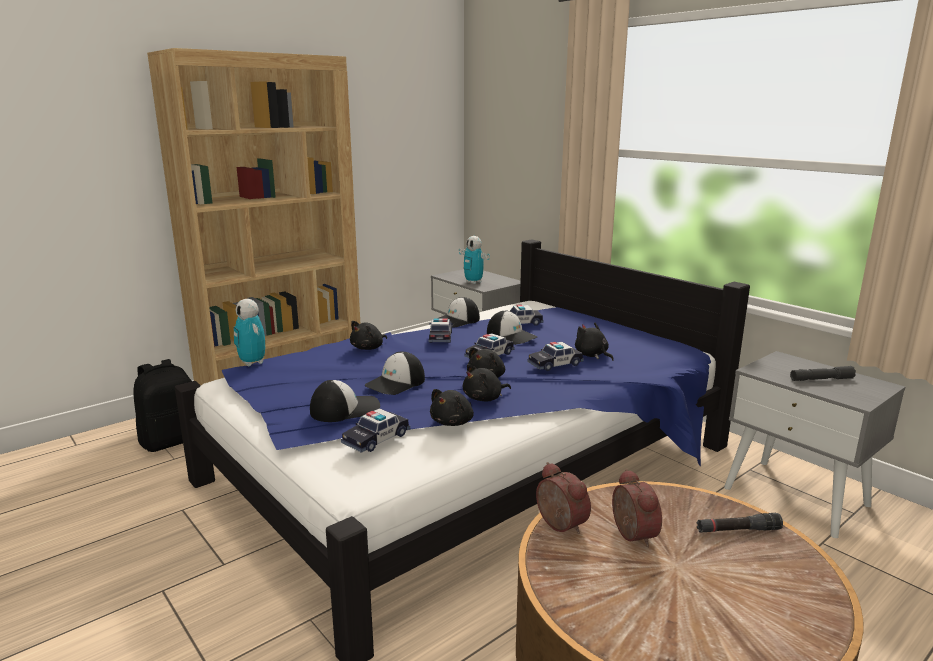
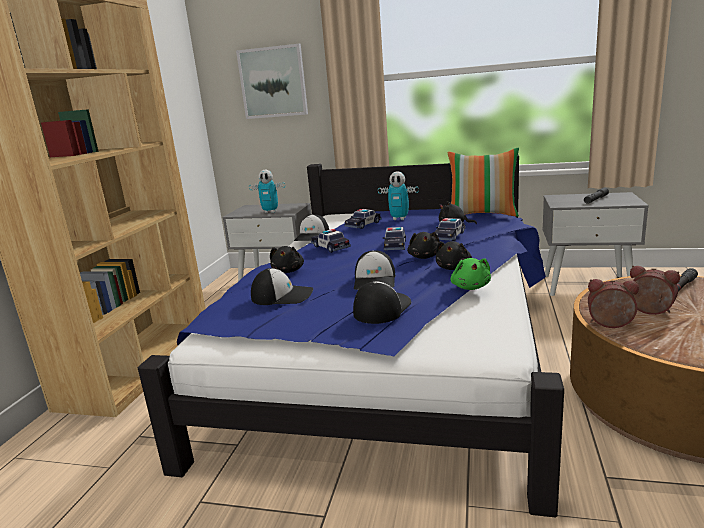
camera: 35 degrees left, 0 degrees up
(172, 441) = (77, 454): black backpack -> none
(252, 363) = (207, 314): toy robot -> toy robot (399, 219)
(376, 439) = (450, 316): toy car -> none
(453, 422) = (470, 287): black plush toy -> green plush toy
(511, 336) = (380, 232): cap -> cap (282, 296)
(522, 140) = (273, 82): none -> picture
(657, 352) = (482, 214): none -> pillow

